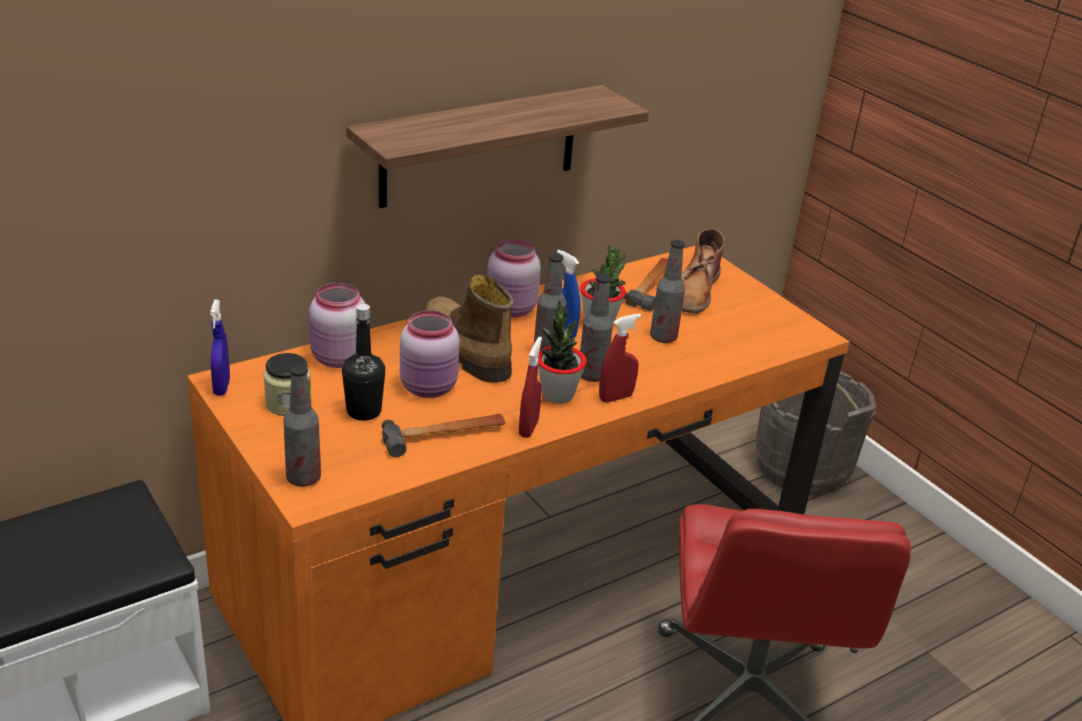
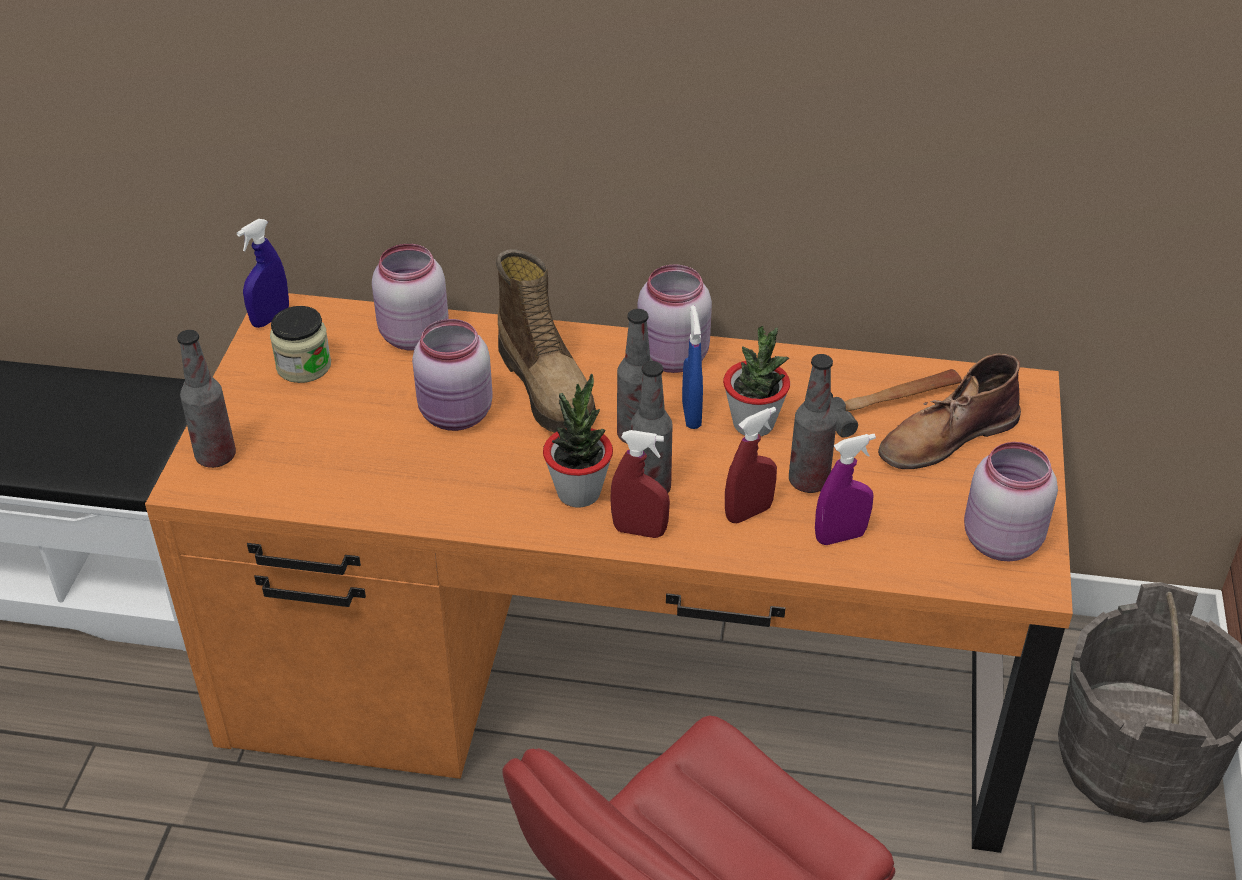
camera: 45 degrees right, 10 degrees up
(364, 411) = (359, 410): black bottle -> none
(444, 436) = (397, 479): hammer -> none
(462, 351) = (548, 387): boot -> boot turned 150 degrees clockwise
(480, 146) = (656, 130): shelf -> none
(528, 428) = (492, 517): red spray bottle -> red spray bottle (748, 513)
(713, 355) = (840, 537): none -> purple spray bottle
(780, 325) = (999, 540): none -> pink jar

